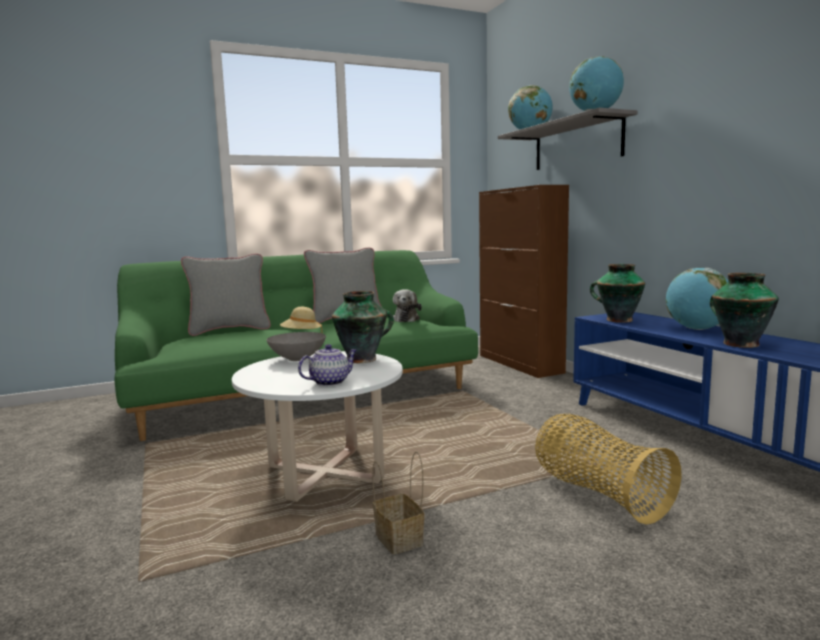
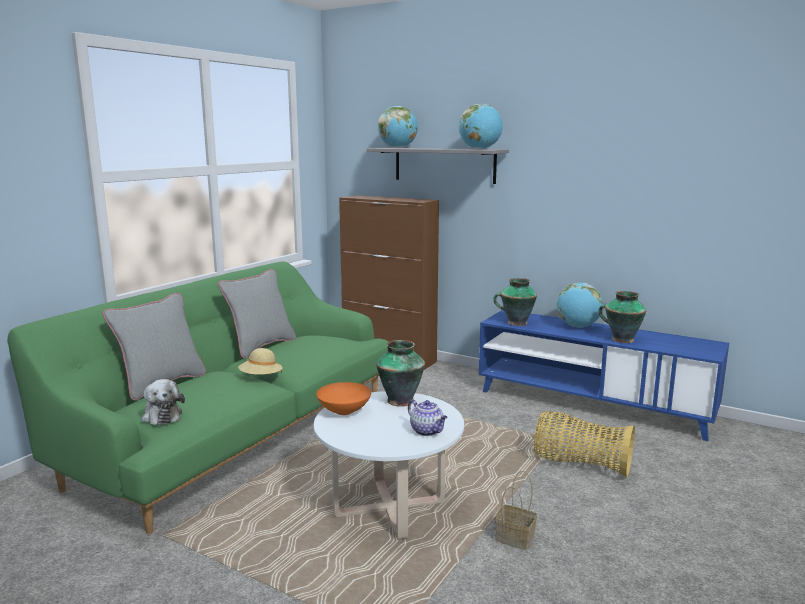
camera: 35 degrees left, 5 degrees up
(298, 359) = (345, 411): grey bowl -> orange bowl
(330, 382) = (427, 431): teapot -> teapot turned 120 degrees clockwise
(406, 319) = (326, 339): plush toy -> plush toy (162, 415)

